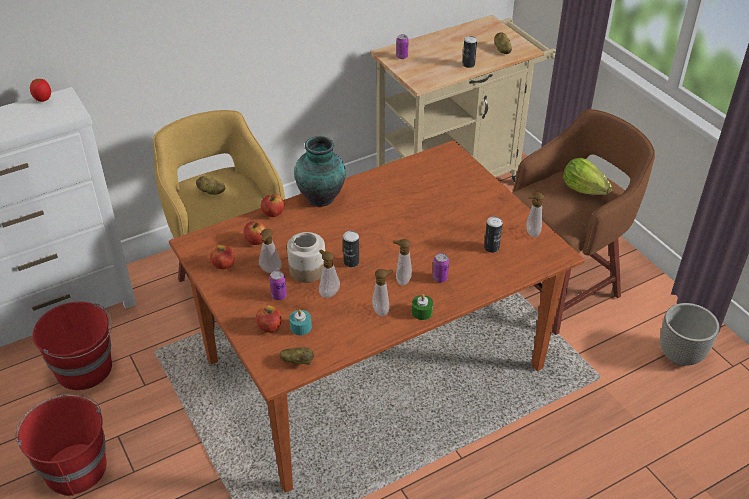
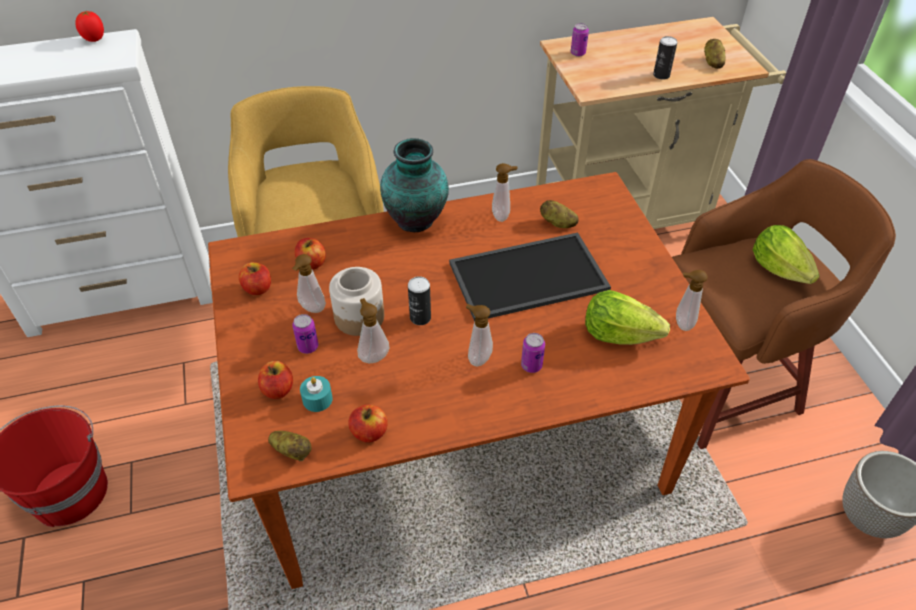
camera: 15 degrees right, 5 degrees up
(85, 369) = (129, 369): red bucket -> none
(211, 192) = (297, 188): potato -> potato (557, 223)
(273, 213) = (348, 230): apple -> apple (369, 432)
(382, 310) = (435, 398): soap dispenser -> soap dispenser (502, 216)
(417, 223) = (527, 278): none -> tray
(422, 312) = (488, 412): green candle -> none
(491, 247) = (618, 334): can -> lettuce

